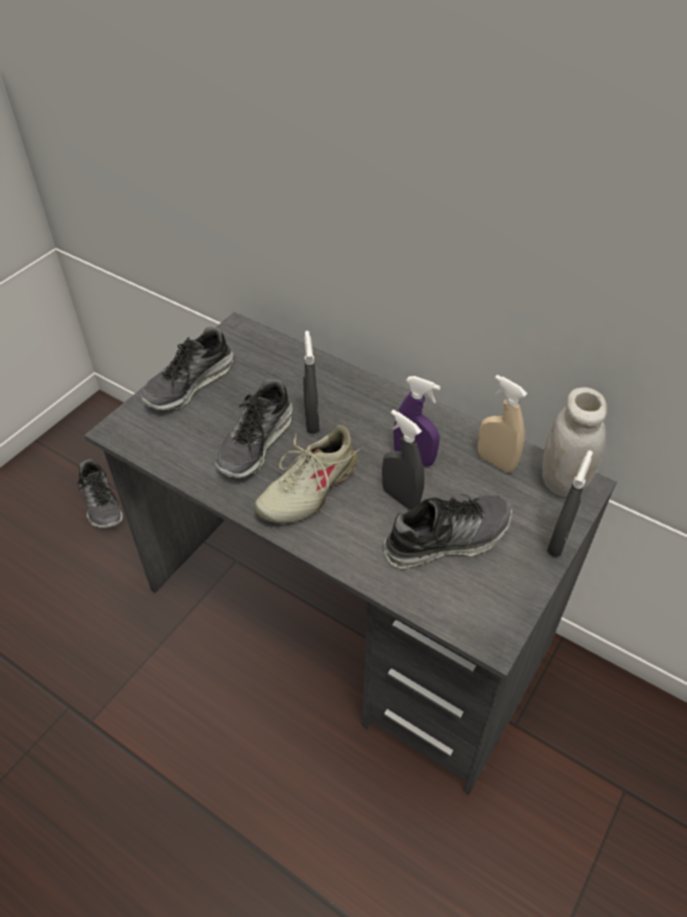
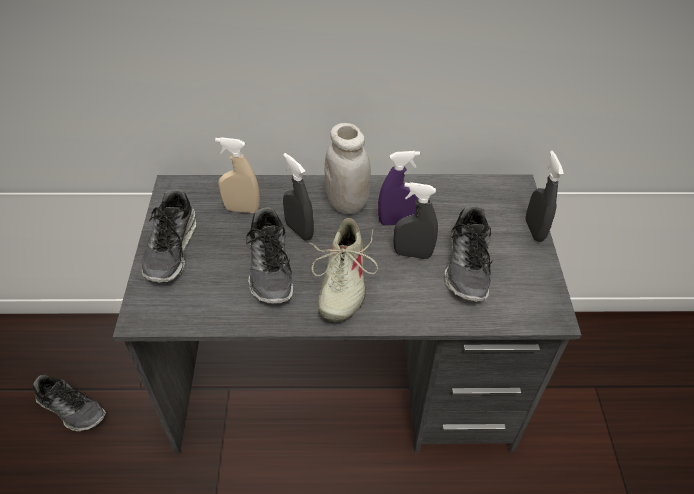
camera: 35 degrees left, 0 degrees up
(447, 539) = (468, 266): shoe -> shoe turned 150 degrees clockwise
(495, 462) = (451, 198): beige spray bottle -> beige spray bottle (242, 209)
(563, 481) = (502, 190): white jar -> white jar (347, 203)

